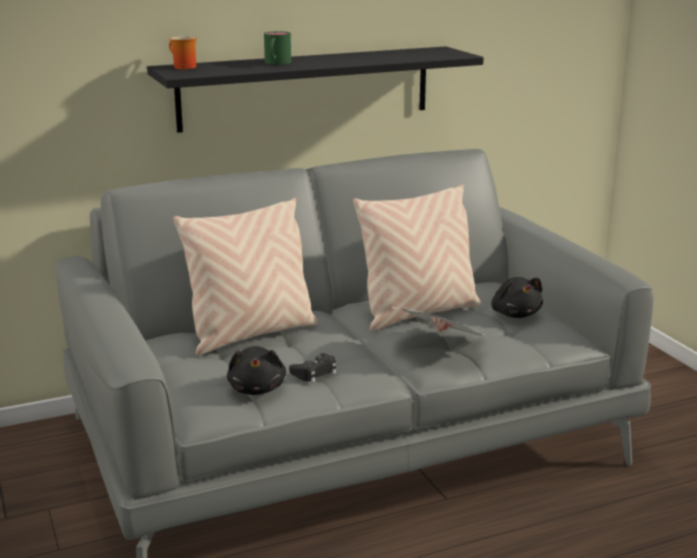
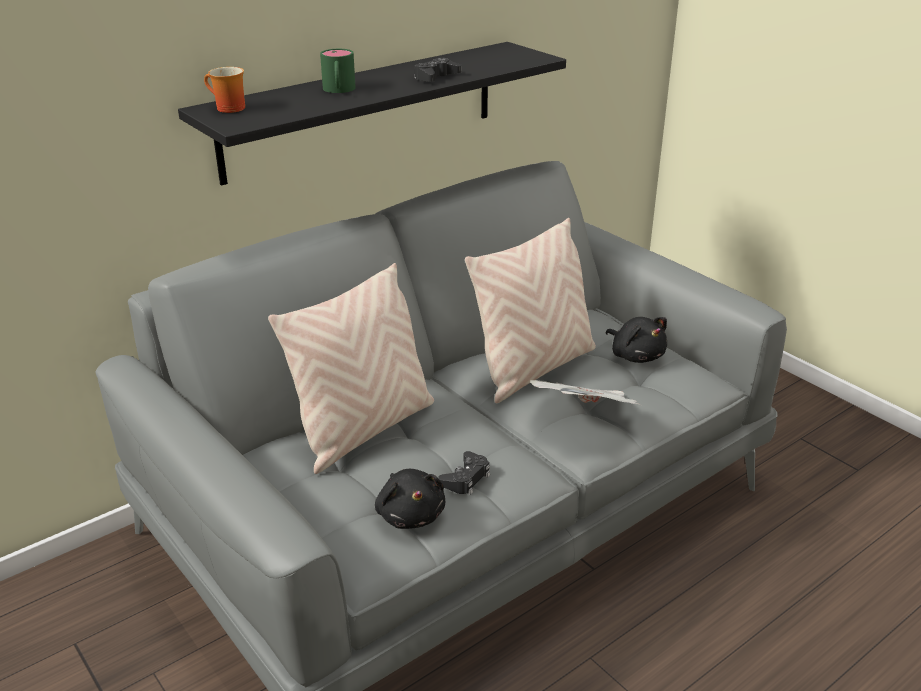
camera: 15 degrees left, 10 degrees up
(361, 60) = (436, 77): none -> black game controller

